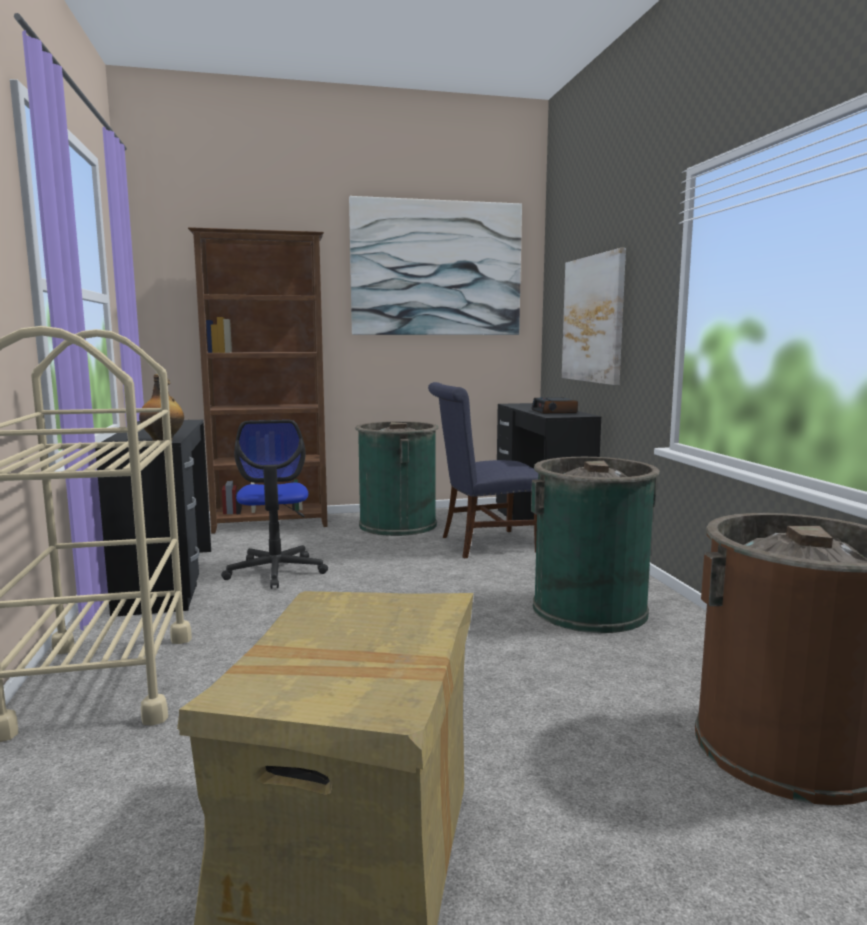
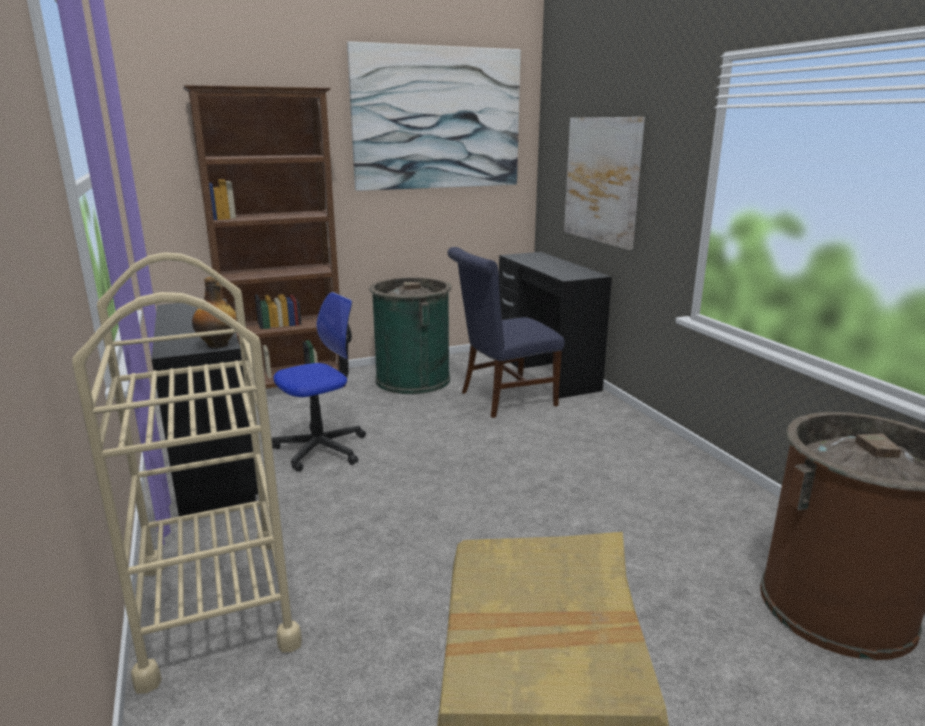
camera: 10 degrees left, 10 degrees up
(276, 571) = (321, 449): office chair -> office chair turned 105 degrees counterclockwise
(554, 411) = (563, 269): alarm clock -> none
(589, 609) = (627, 470): green trash can -> none

